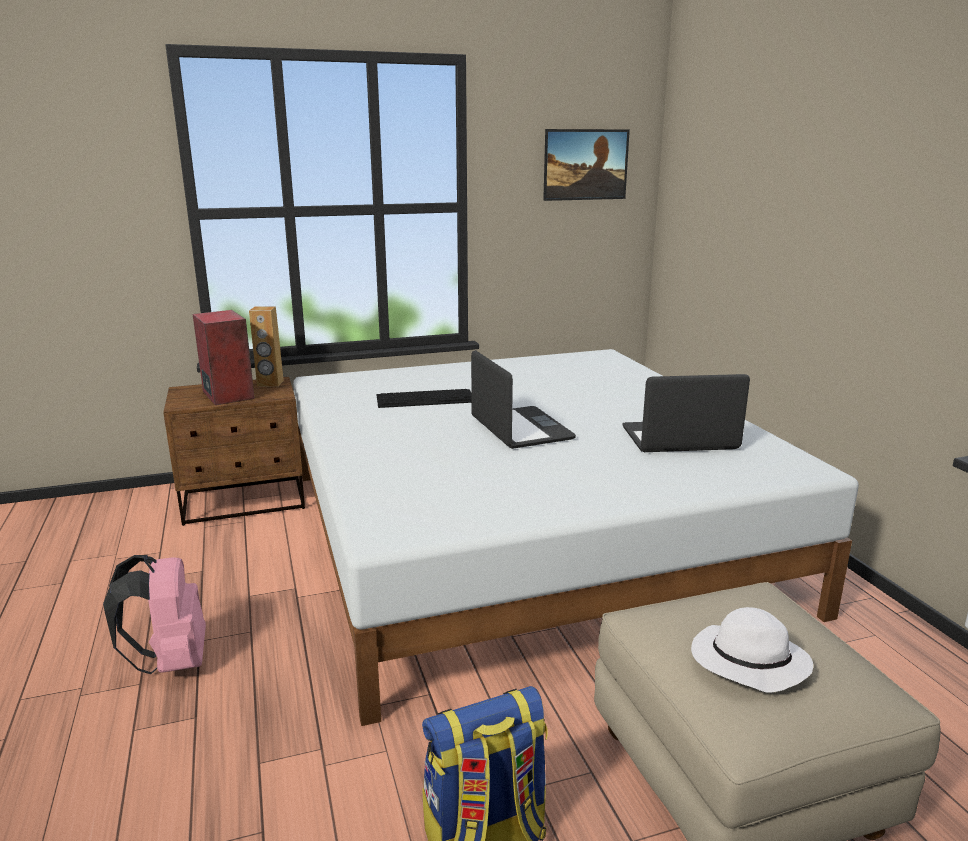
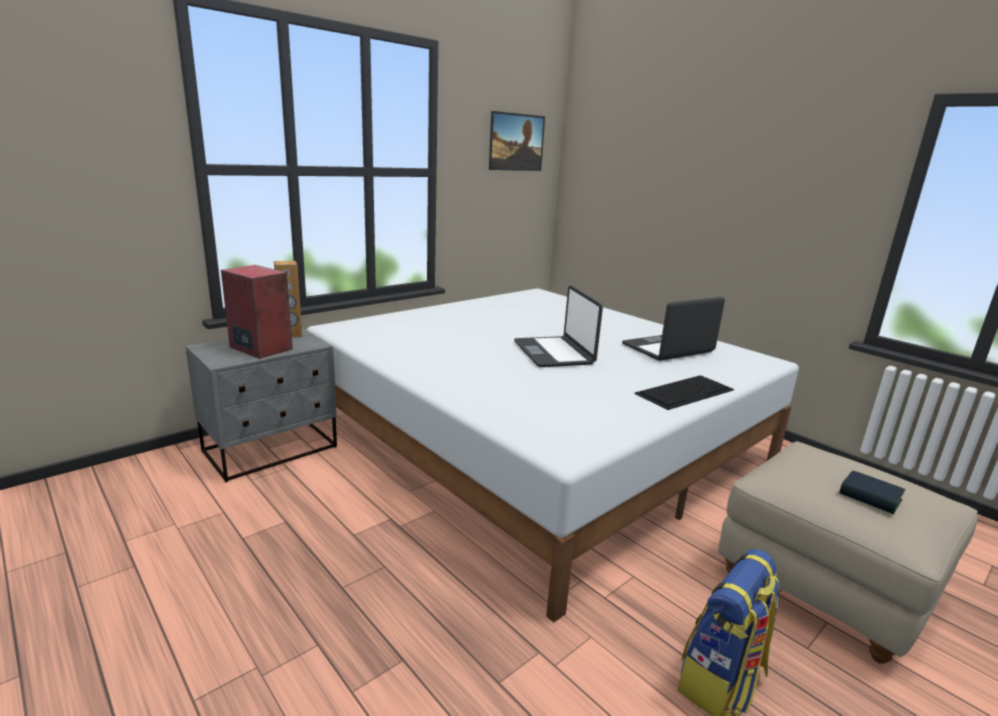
camera: 25 degrees left, 0 degrees up
(171, 662) = (331, 614): pink backpack -> none
(244, 501) = (271, 450): brown nightstand -> grey nightstand
(426, 398) = (450, 335): keyboard -> keyboard (685, 391)
(520, 429) = (554, 353): laptop -> laptop turned 150 degrees counterclockwise
(747, 663) = (870, 497): white hat -> book

